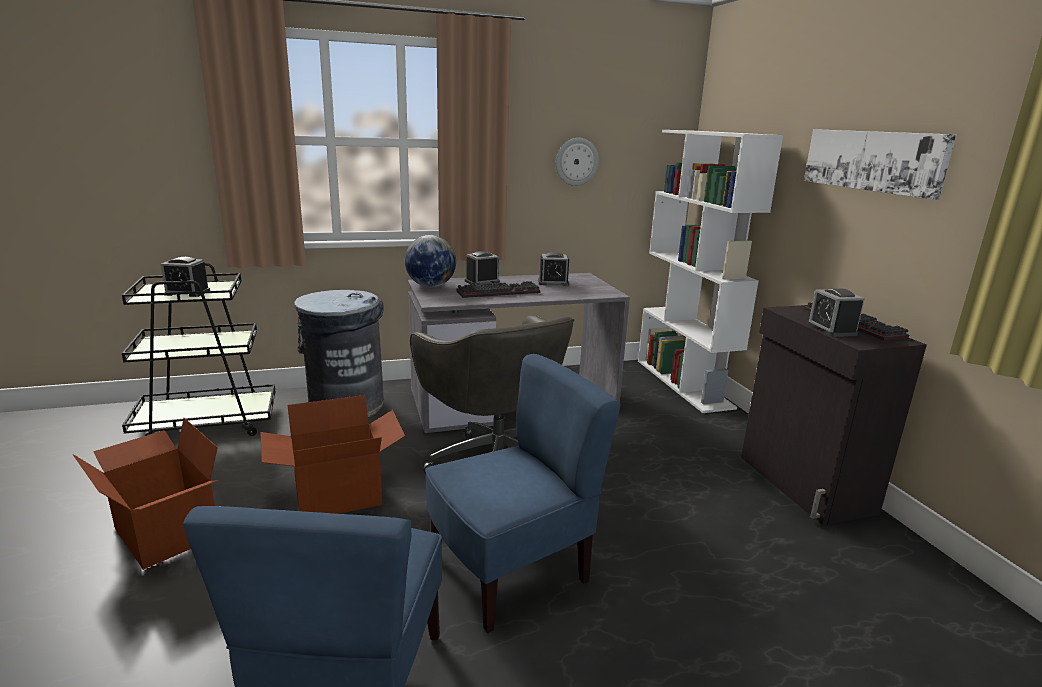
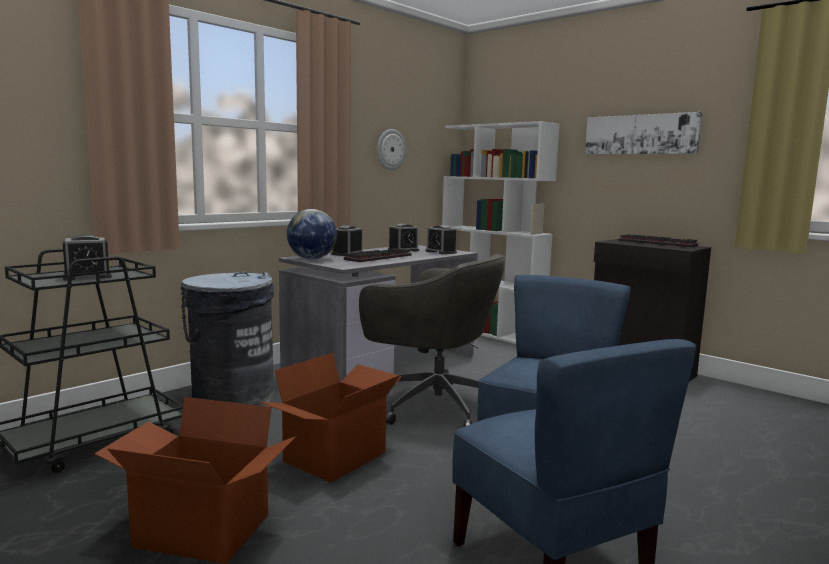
camera: 30 degrees left, 10 degrees down
(831, 329) = (655, 246): alarm clock -> alarm clock (441, 252)

